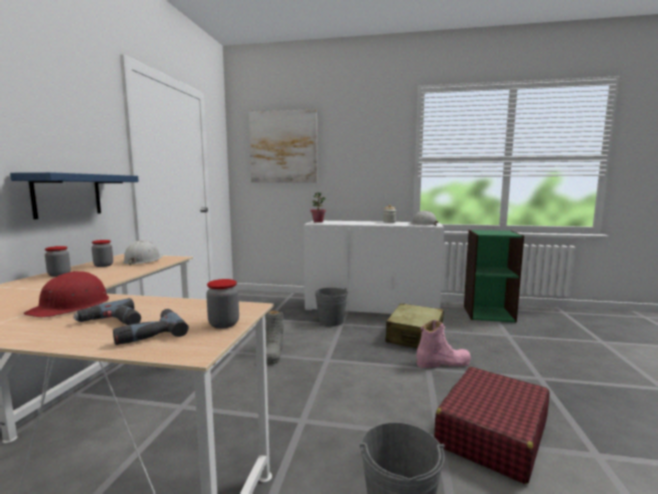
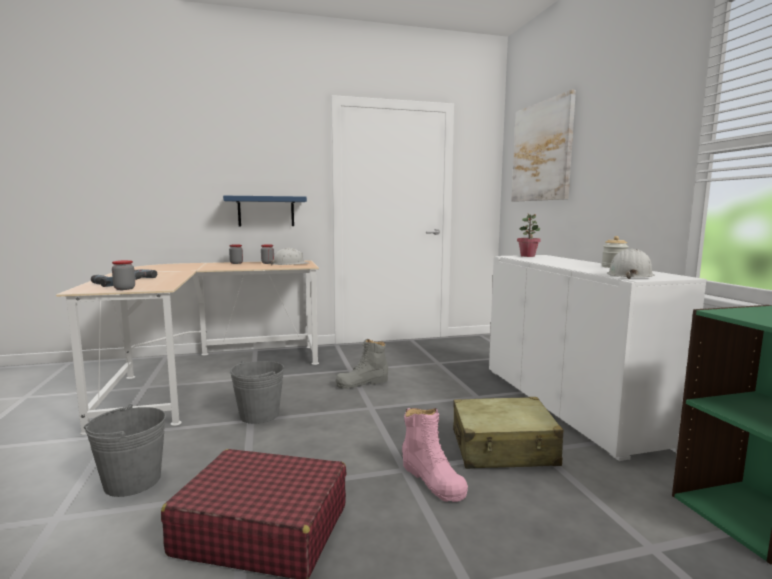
camera: 65 degrees right, 0 degrees up
(72, 306) = (165, 272): red hard hat -> none
(331, 321) = (476, 390): grey bucket -> grey bucket (259, 415)

